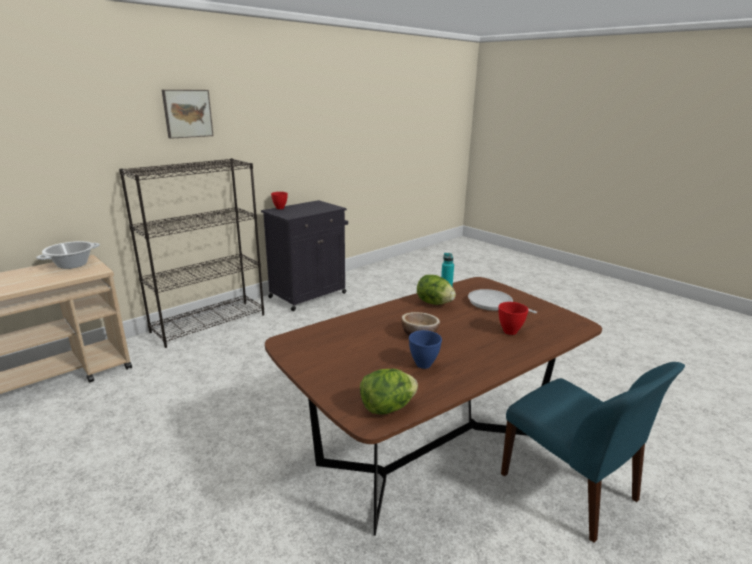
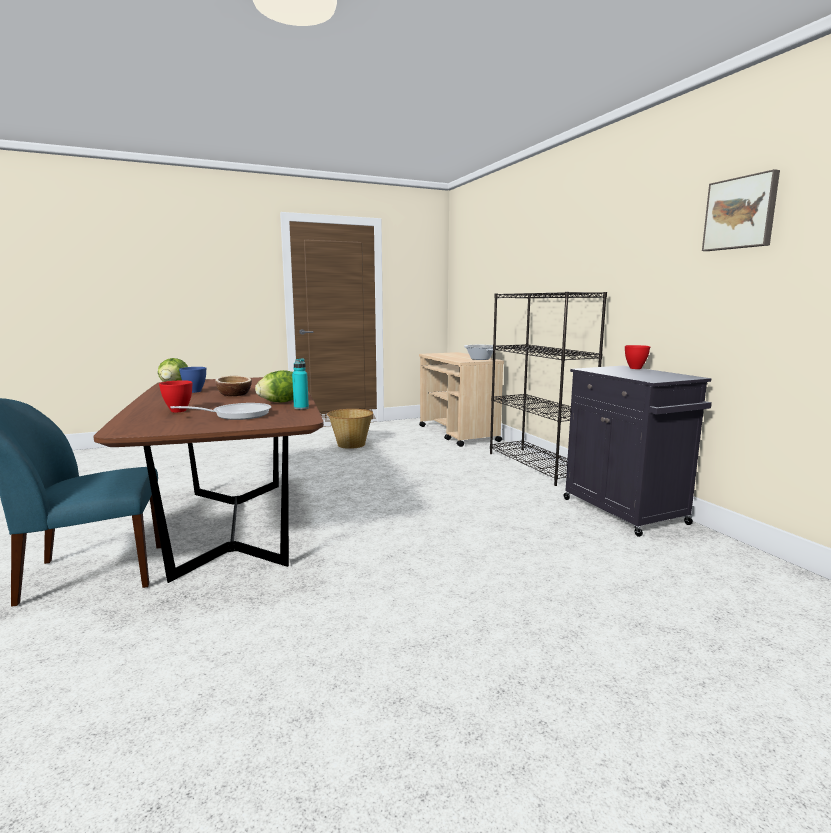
camera: 110 degrees right, 10 degrees down
(97, 465) = (351, 444): none -> basket
(187, 113) = (581, 241): picture -> picture (741, 213)

